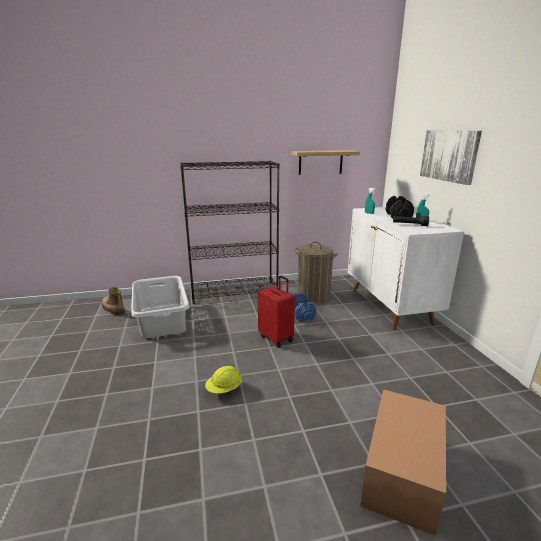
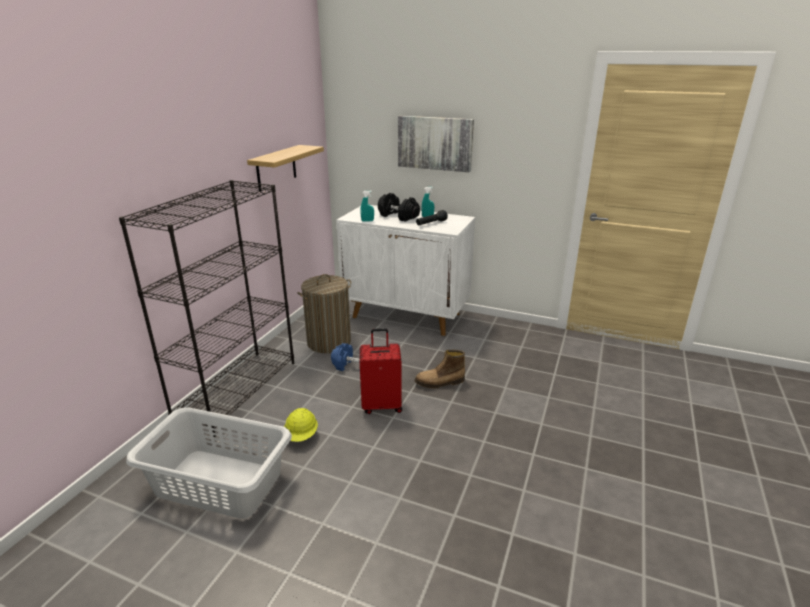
camera: 55 degrees left, 5 degrees up
(113, 309) = (101, 532): boot -> boot (440, 383)
(224, 390) = (436, 481): yellow hard hat -> yellow hard hat (301, 436)
(402, 471) = (605, 426): cardboard box -> none

